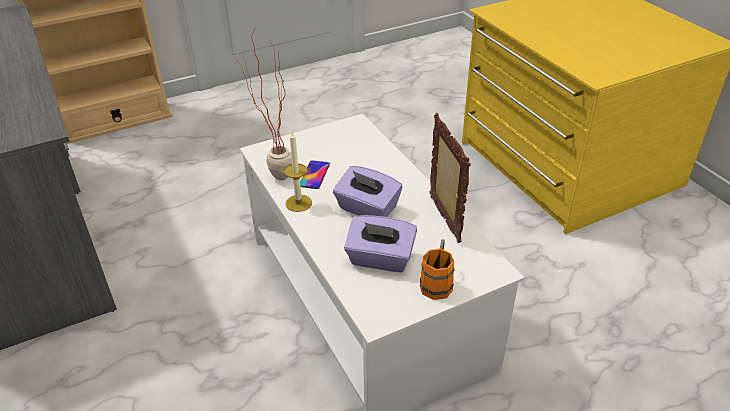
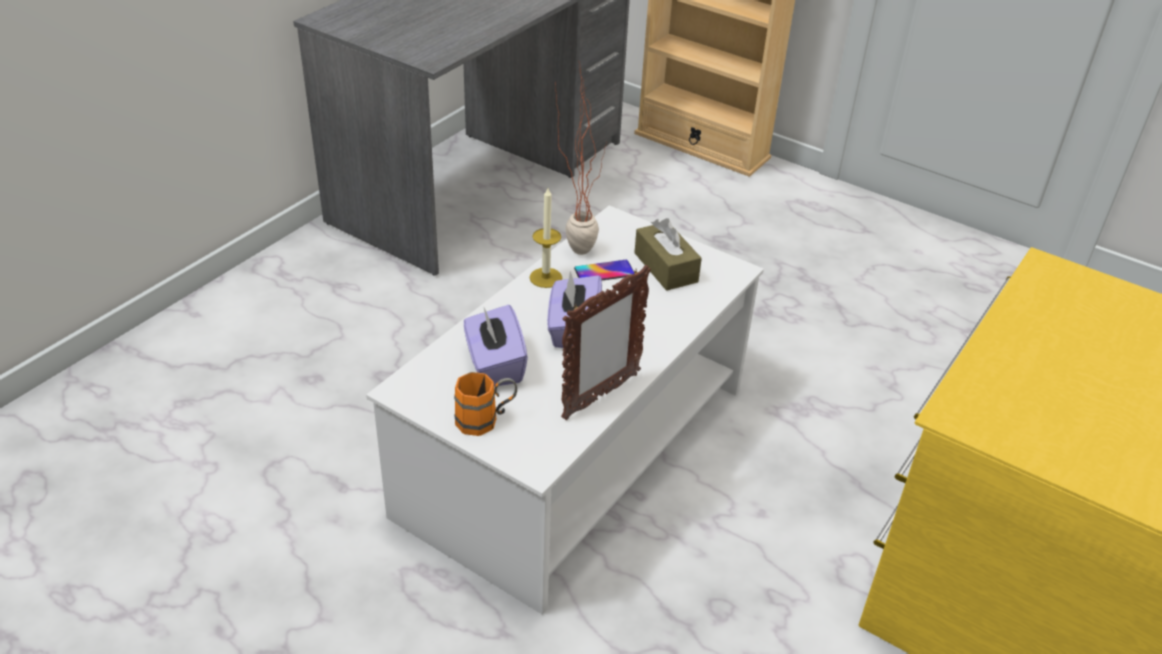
camera: 60 degrees right, 0 degrees up
(331, 148) = (665, 267): none -> brown tissue box

